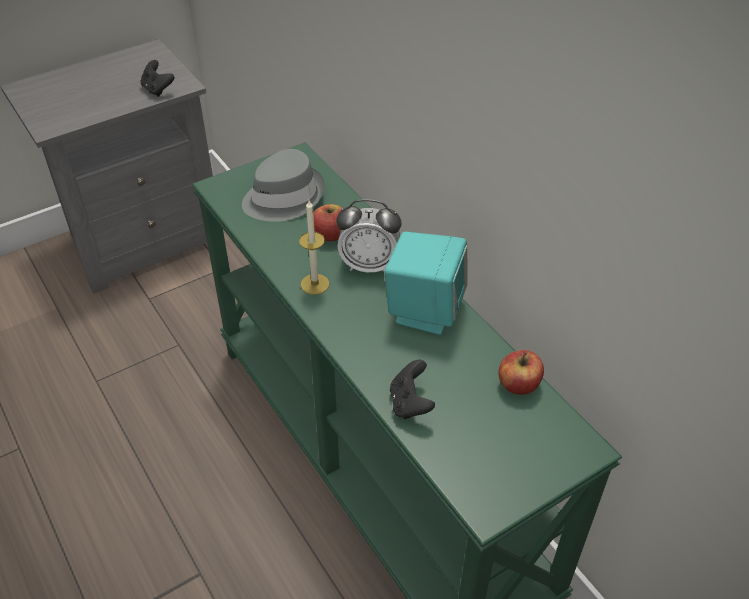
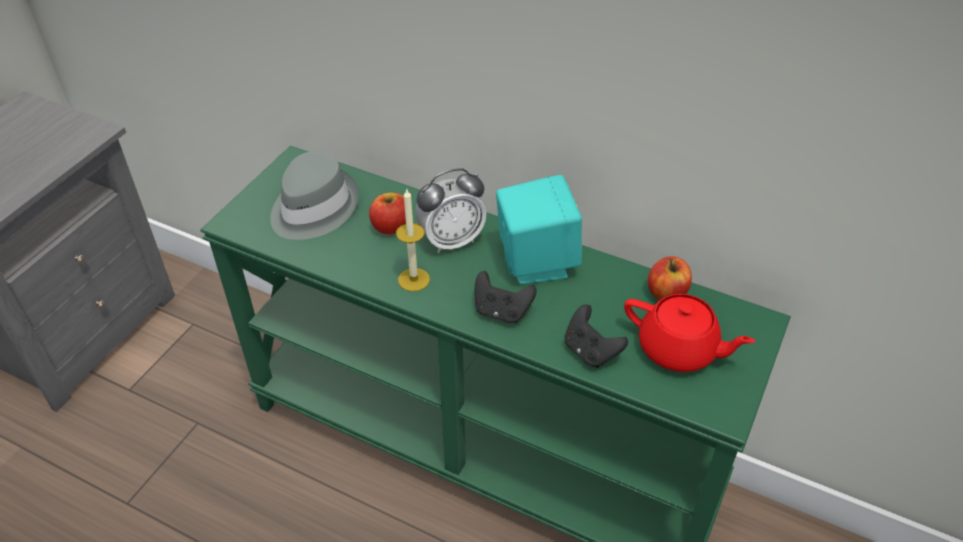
camera: 30 degrees left, 0 degrees up
(158, 89) = (68, 146): black game controller -> black game controller (501, 311)
(488, 437) = (678, 349): none -> red teapot

